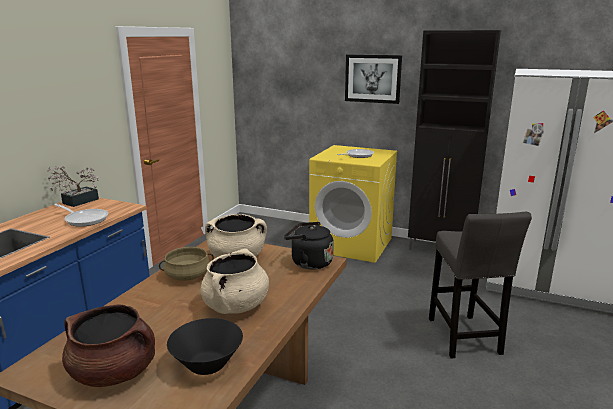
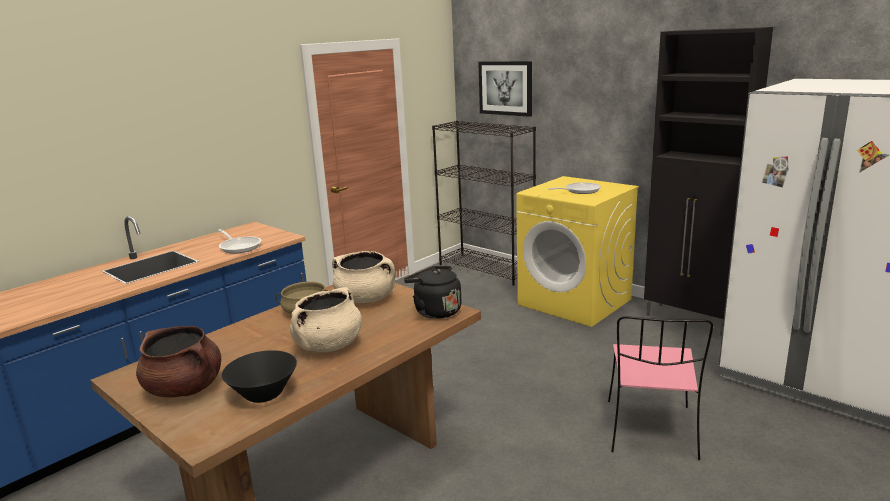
camera: 20 degrees right, 0 degrees up
(77, 202) = (245, 229): potted plant -> none
(268, 224) = (487, 269): none -> black bookcase
(372, 78) = (610, 93): picture -> picture (505, 88)
(464, 339) = (651, 431): grey stool -> pink chair

